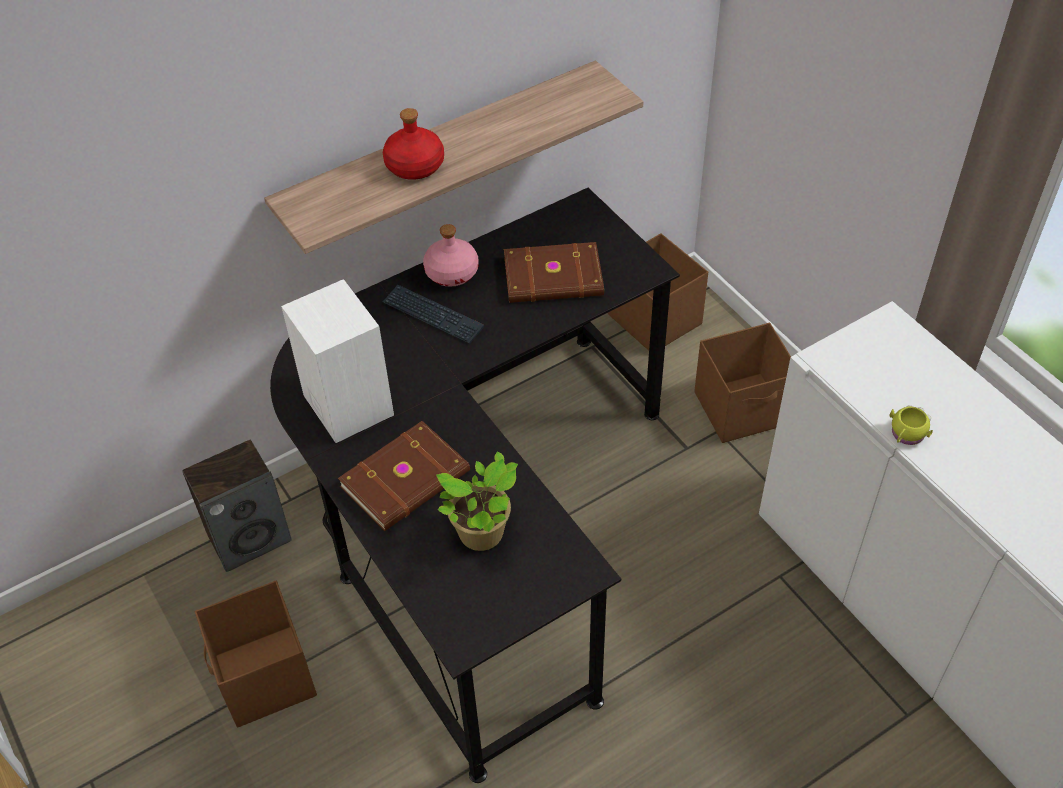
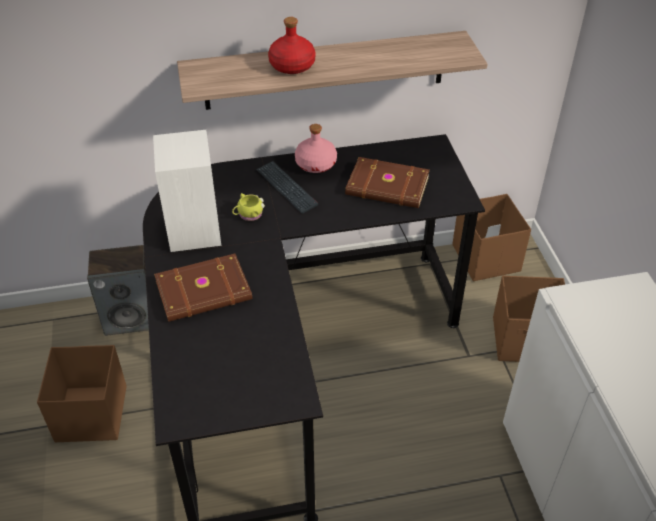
camera: 20 degrees right, 5 degrees down
(483, 535) = (236, 348): potted plant -> none
(906, 435) = (610, 378): yellow mug -> yellow mug (248, 215)

